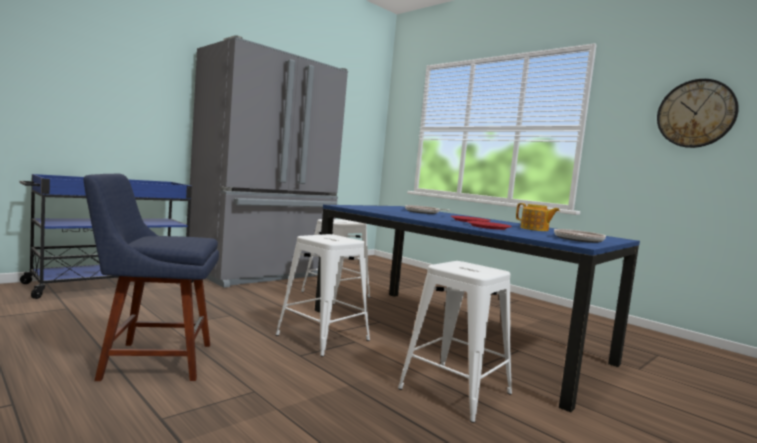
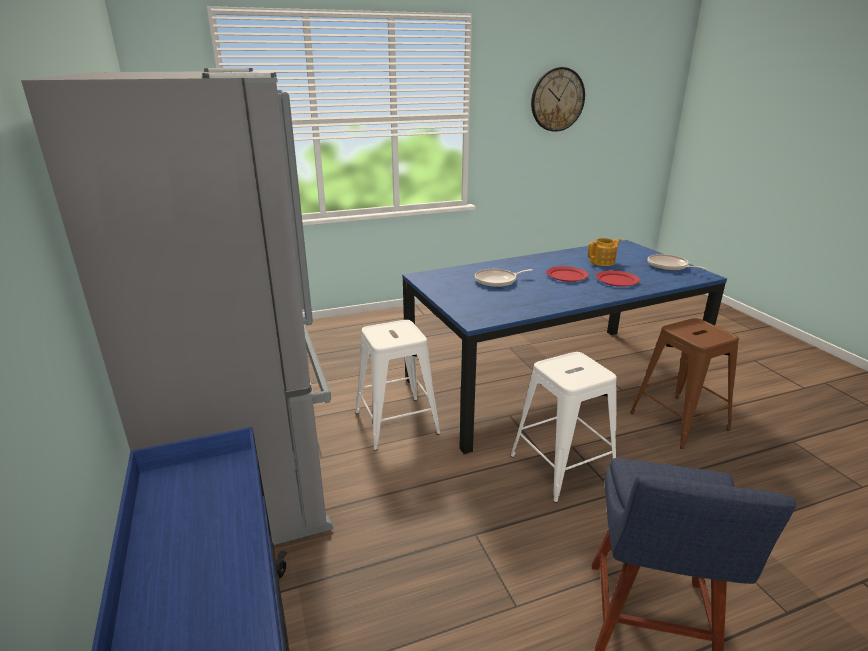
camera: 65 degrees left, 20 degrees up
(456, 391) = (679, 421): white stool -> brown stool

